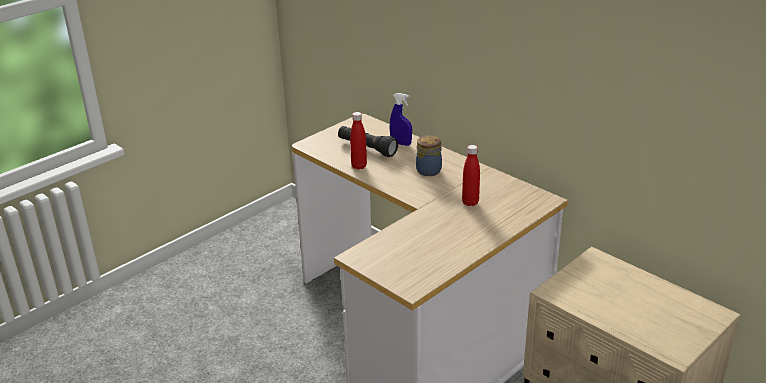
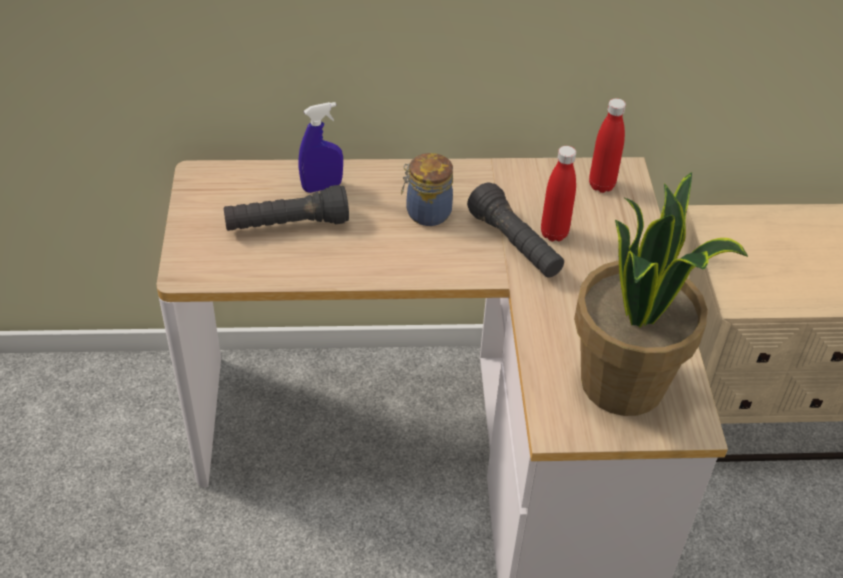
camera: 50 degrees left, 15 degrees up
(359, 166) = (325, 266): red bottle -> red bottle (601, 185)
(407, 260) = (624, 384): none -> potted plant
(445, 197) = (515, 245): none -> black flashlight

